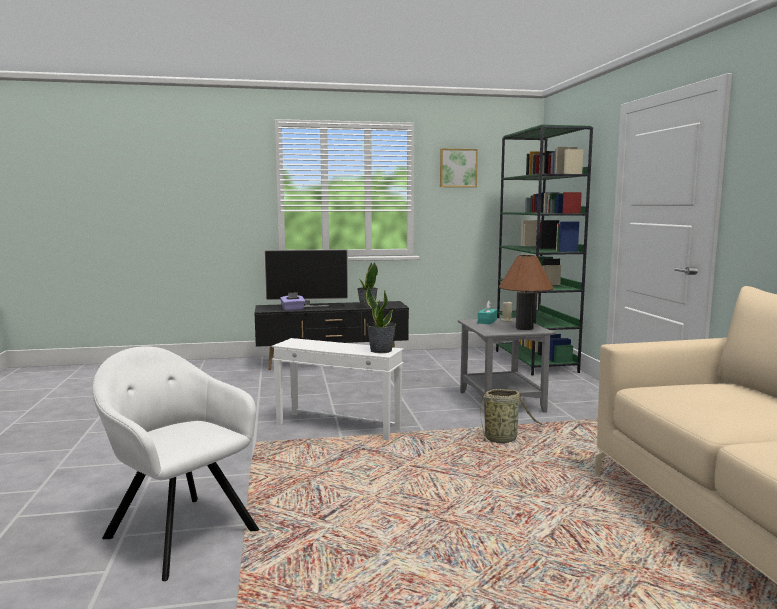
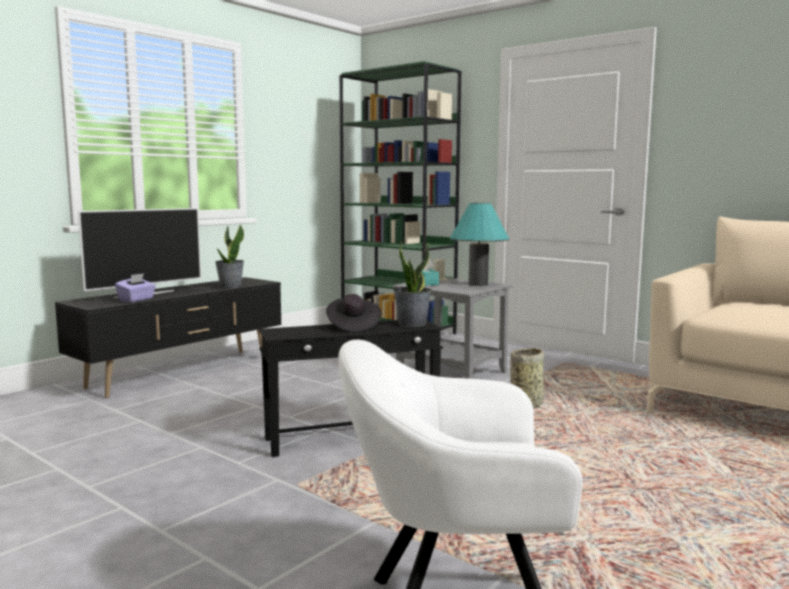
camera: 40 degrees left, 0 degrees up
(337, 426) = (352, 438): white side table -> black side table
(340, 346) = (353, 327): none -> black hat
(458, 168) = (287, 107): picture -> none
(524, 328) = (478, 284): brown table lamp -> turquoise table lamp

